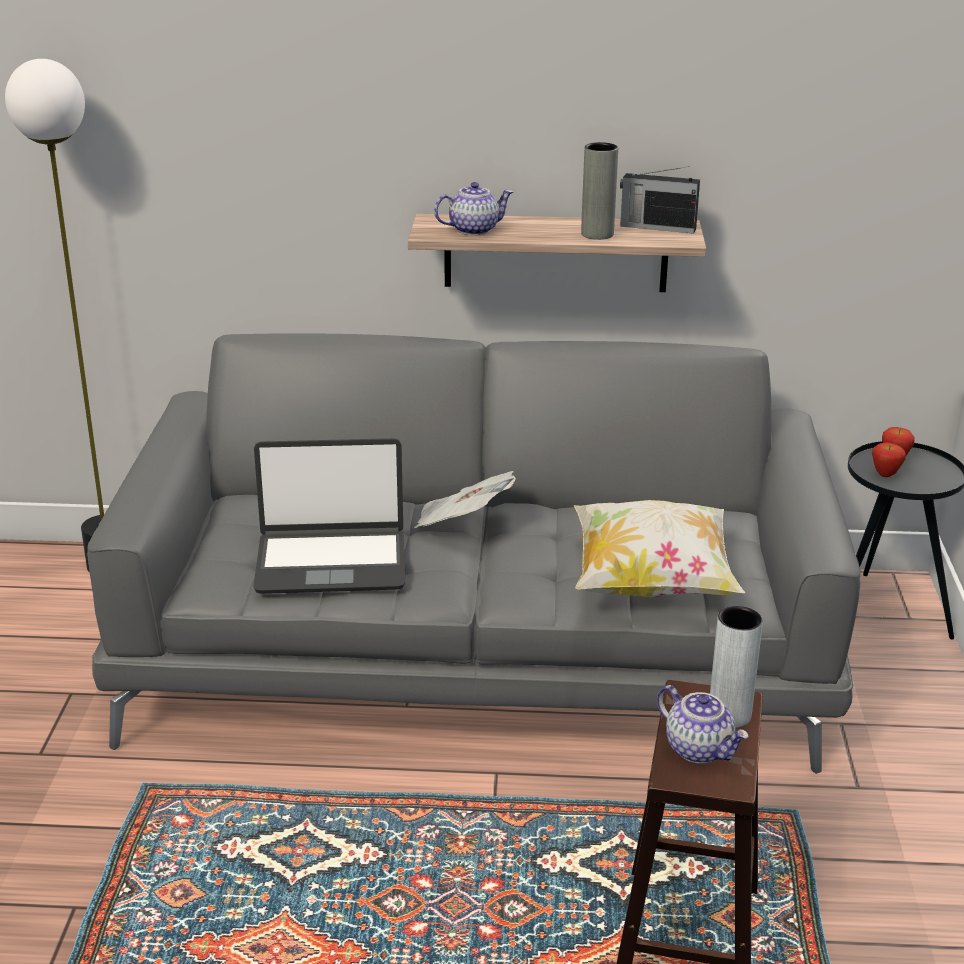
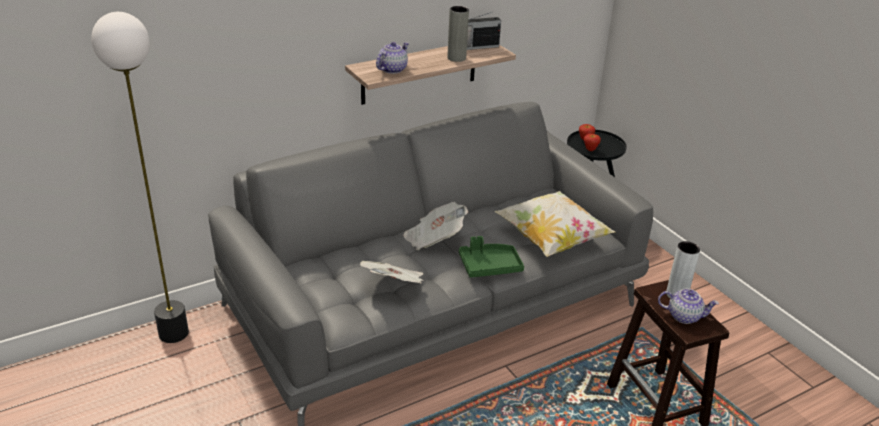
camera: 35 degrees left, 5 degrees up
(331, 562) = (395, 285): laptop -> newspaper
(500, 584) = (489, 266): none -> green tray

